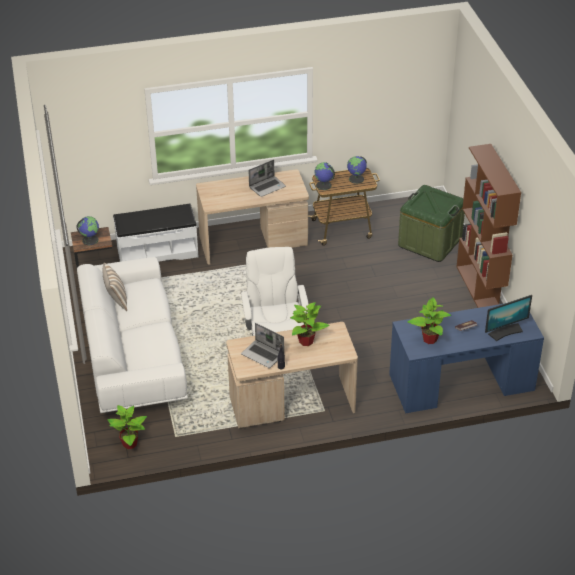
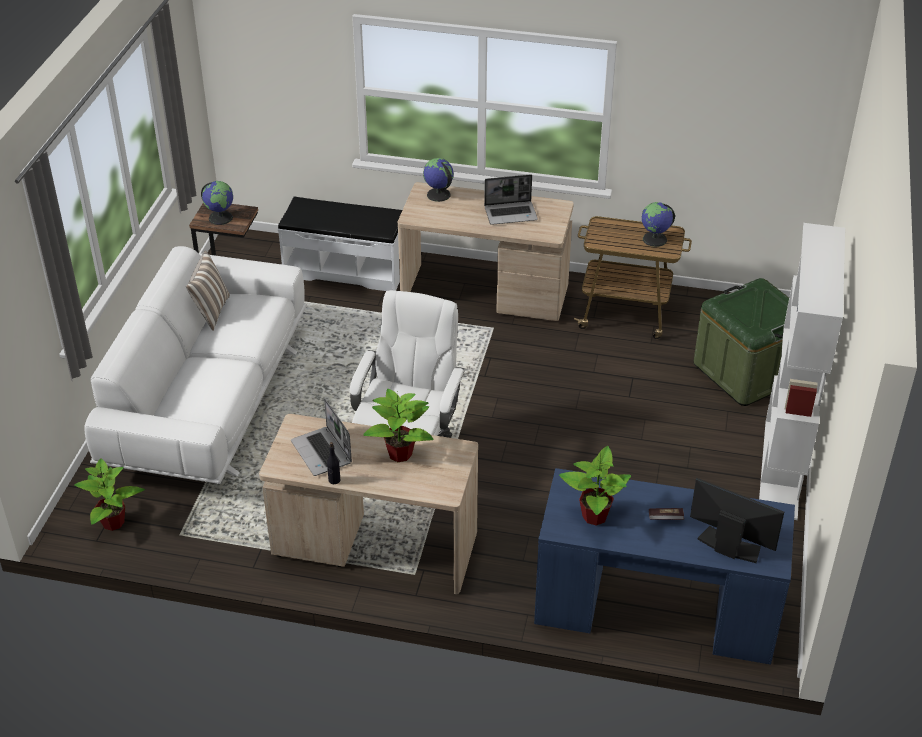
camera: 25 degrees right, 0 degrees up
(323, 185) = (598, 235): globe -> globe (438, 195)
(480, 290) = (781, 469): brown bookcase -> white bookcase
(505, 331) = (729, 546): monitor -> monitor turned 150 degrees counterclockwise

